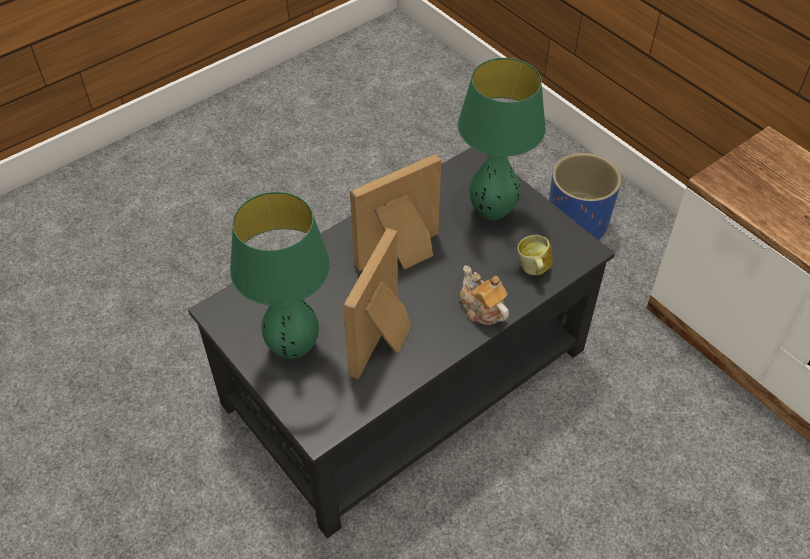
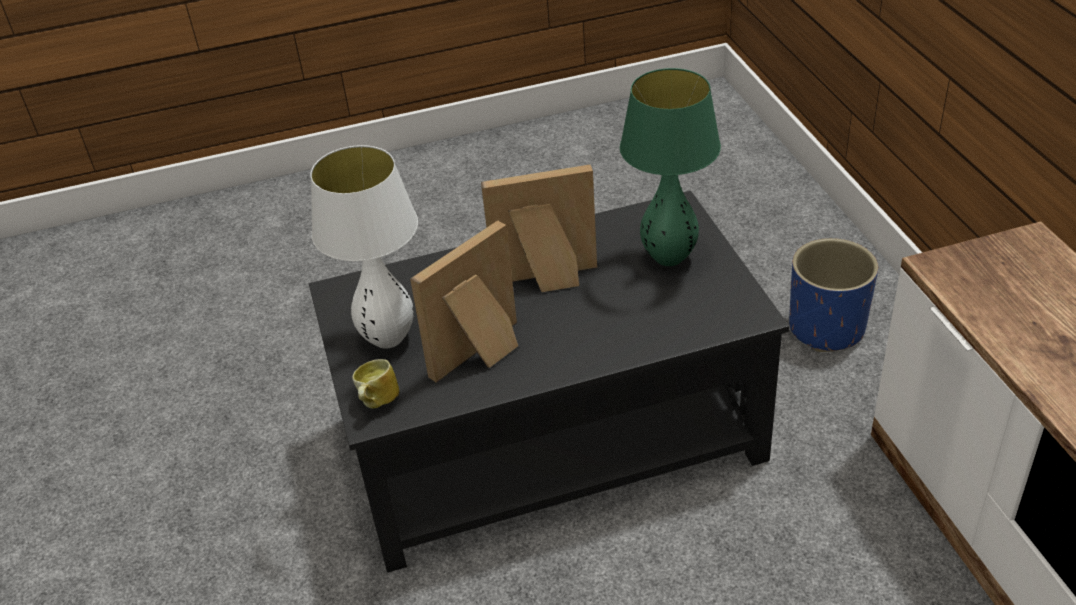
camera: 25 degrees right, 10 degrees down
(293, 348) = (388, 339): green table lamp -> white table lamp
(481, 308) = (603, 347): teapot -> none
(533, 270) = (683, 322): mug -> mug (377, 403)

